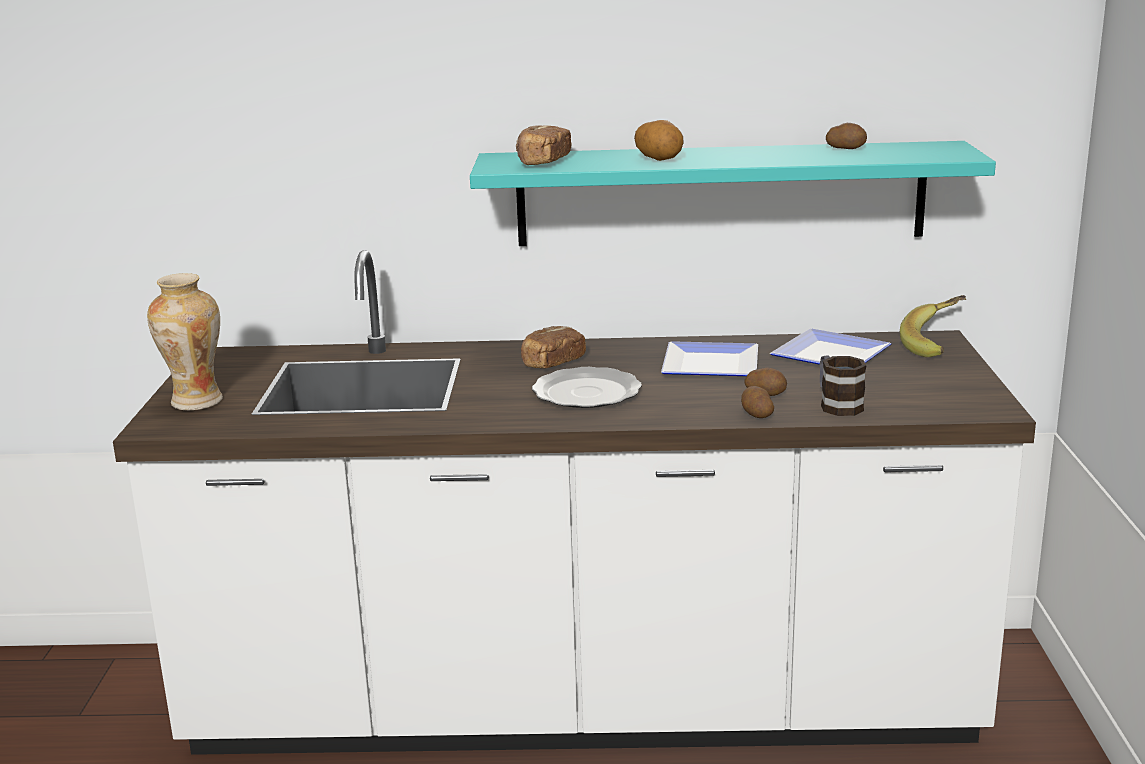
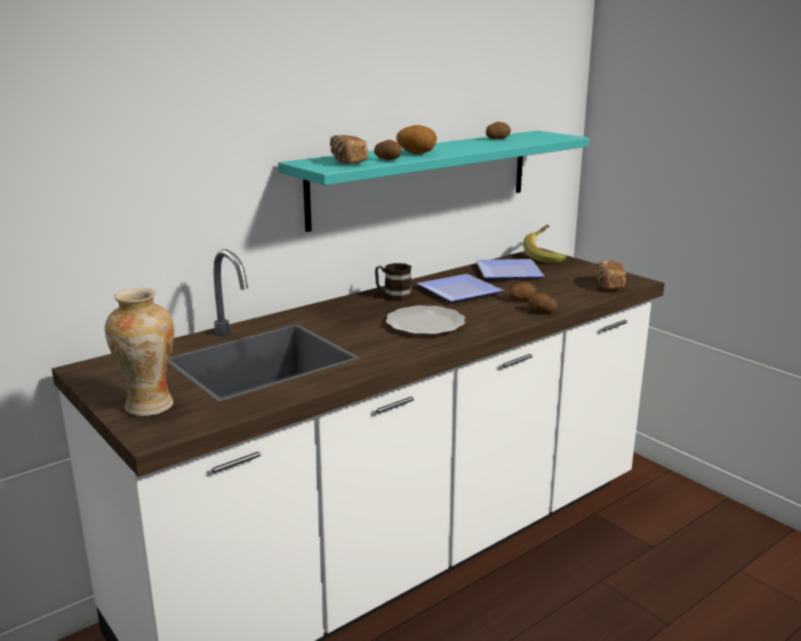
camera: 40 degrees left, 0 degrees up
(552, 363) = (365, 312): bread -> bread (608, 285)
(597, 164) = (388, 159): none -> potato
(837, 404) = (567, 296): mug -> mug (392, 295)

